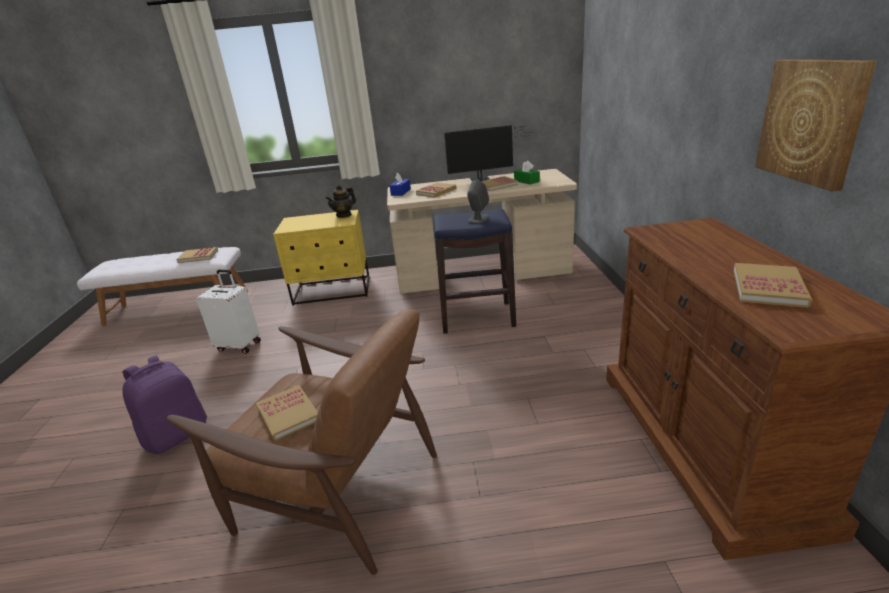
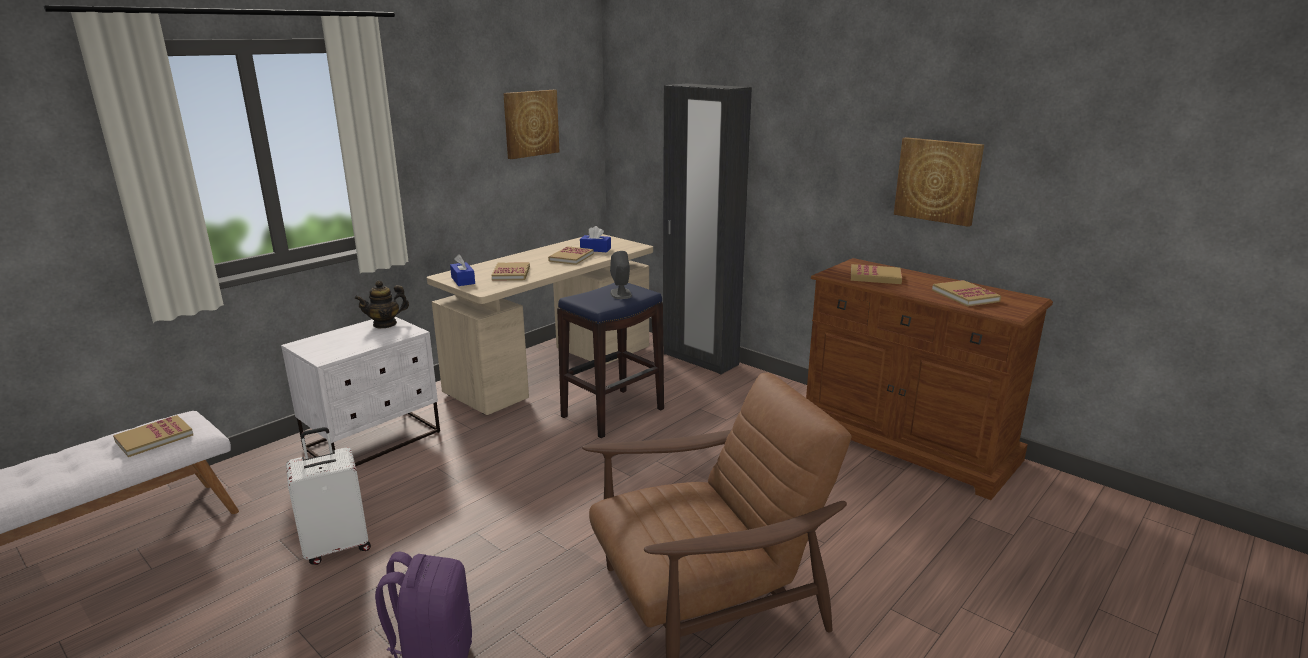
camera: 45 degrees left, 5 degrees down
(288, 414) = (682, 523): book -> book (875, 277)
(333, 291) = (374, 441): yellow nightstand -> white nightstand
(344, 215) = (385, 324): teapot -> teapot turned 60 degrees clockwise
(484, 179) = (539, 253): monitor -> none
(498, 70) = (530, 123): none -> picture
(526, 181) = (595, 249): green tissue box -> blue tissue box
(602, 295) = (700, 359): none -> black wardrobe

